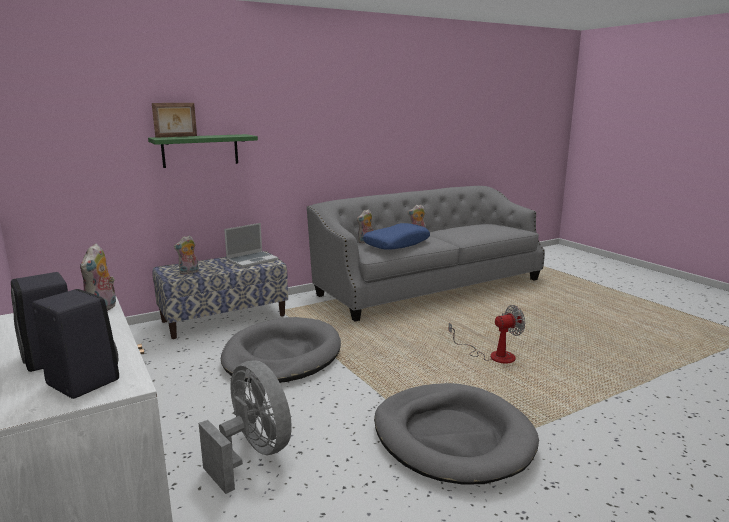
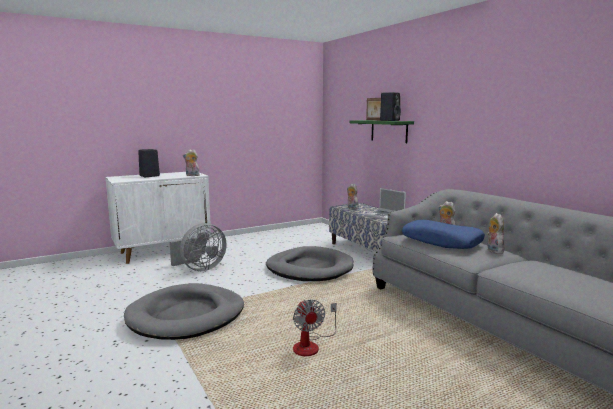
camera: 90 degrees right, 5 degrees down
(81, 382) = (127, 178): black speaker -> black speaker (390, 120)

